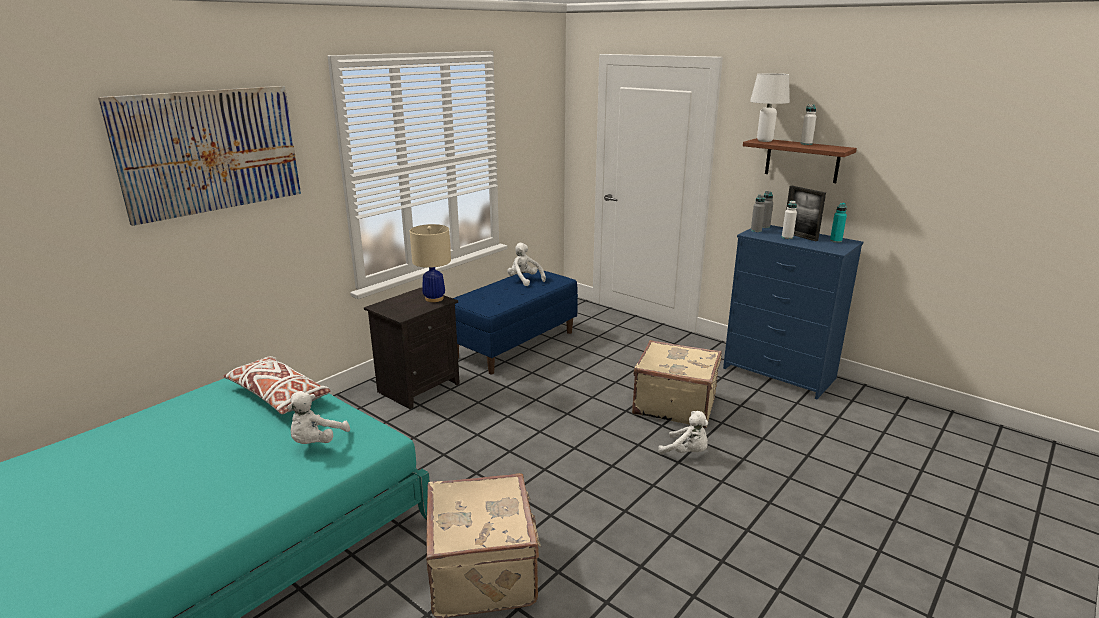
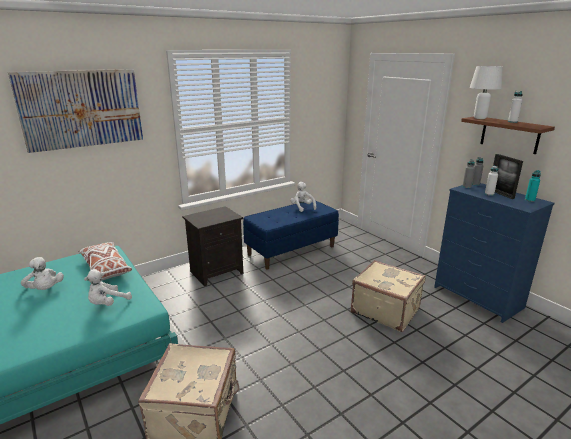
camera: 15 degrees right, 0 degrees up
(434, 298) = (228, 214): beige table lamp -> none
(686, 452) = (380, 349): white plush toy -> white plush toy (45, 290)

